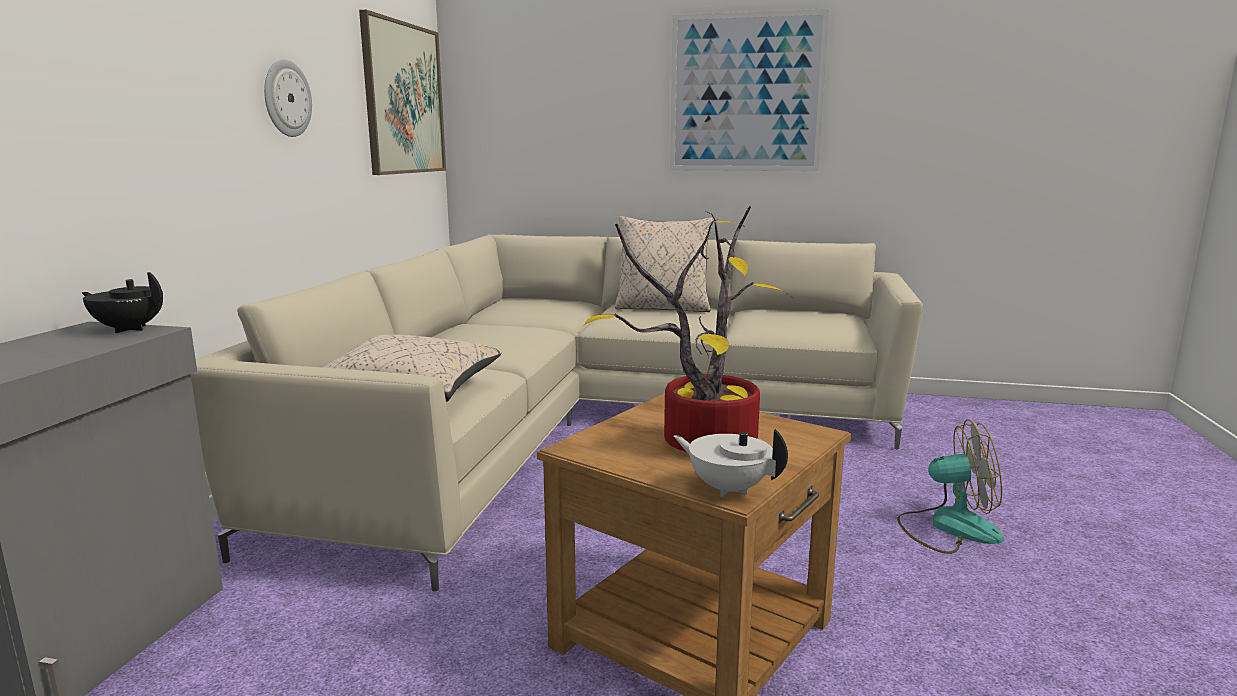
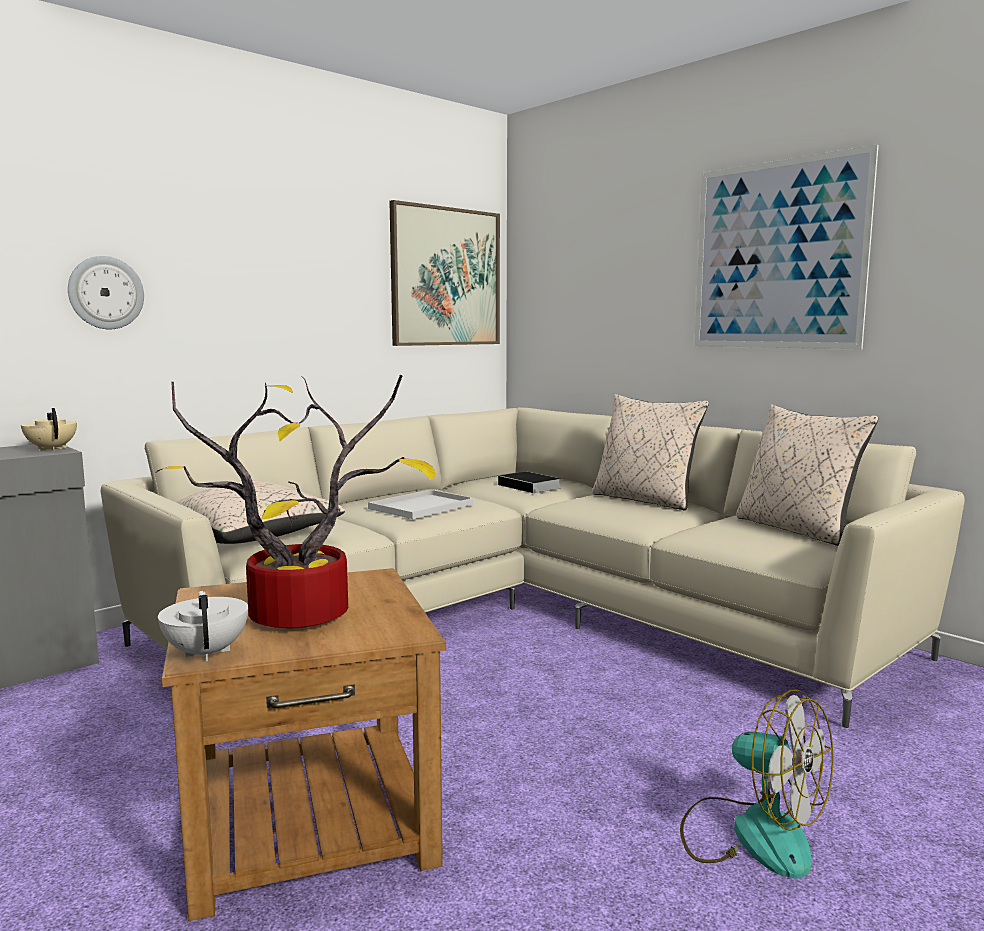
camera: 35 degrees right, 5 degrees down
(129, 329) = (52, 449): black teapot -> beige teapot
(286, 98) = (287, 280): wall clock -> wall clock (106, 293)
(500, 341) = (421, 507): none -> white tray
(549, 310) = (531, 487): none -> book
(806, 315) = (796, 529): none -> beige pillow

